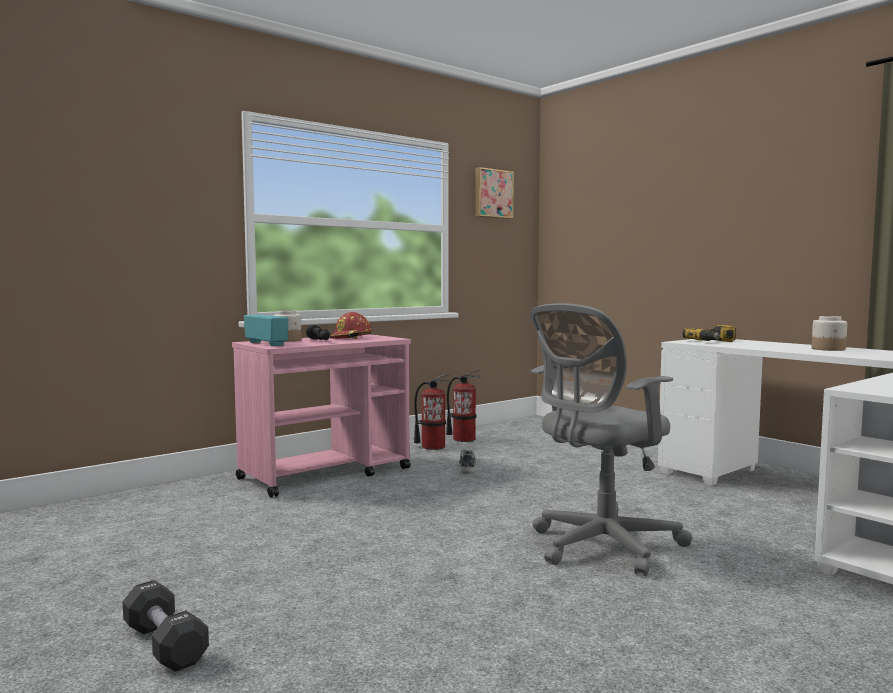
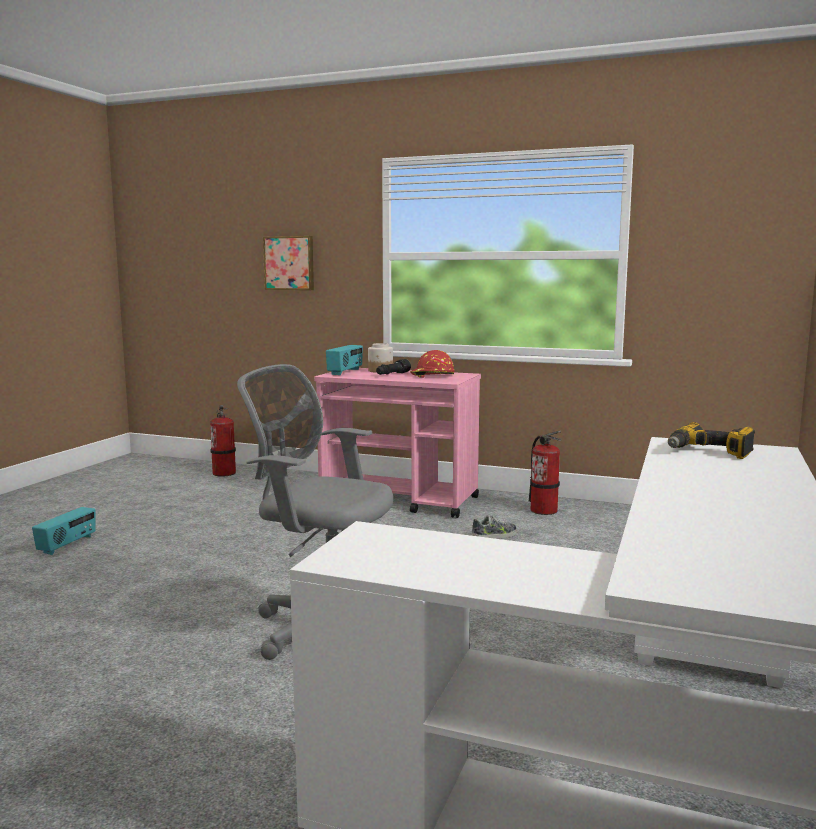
camera: 60 degrees right, 5 degrees up
(165, 644) = (67, 545): black dumbbell -> radio
(463, 439) = (597, 514): fire extinguisher -> fire extinguisher (224, 473)
(492, 193) = (714, 201): picture -> picture (289, 263)
(828, 349) = (748, 502): jar -> none

